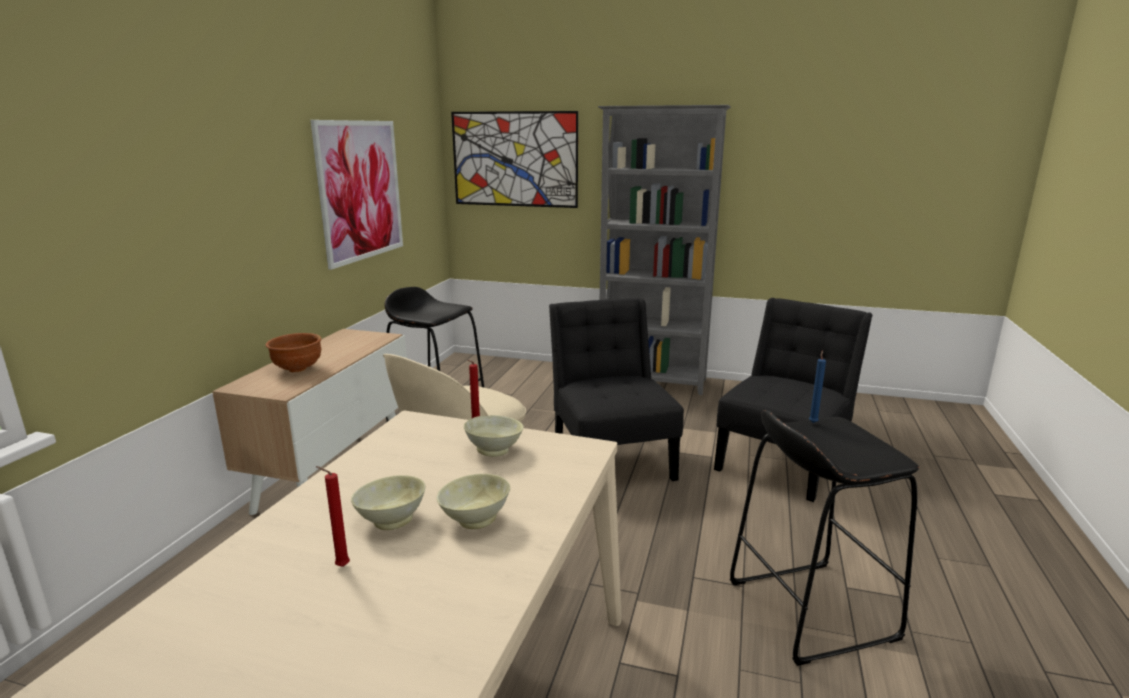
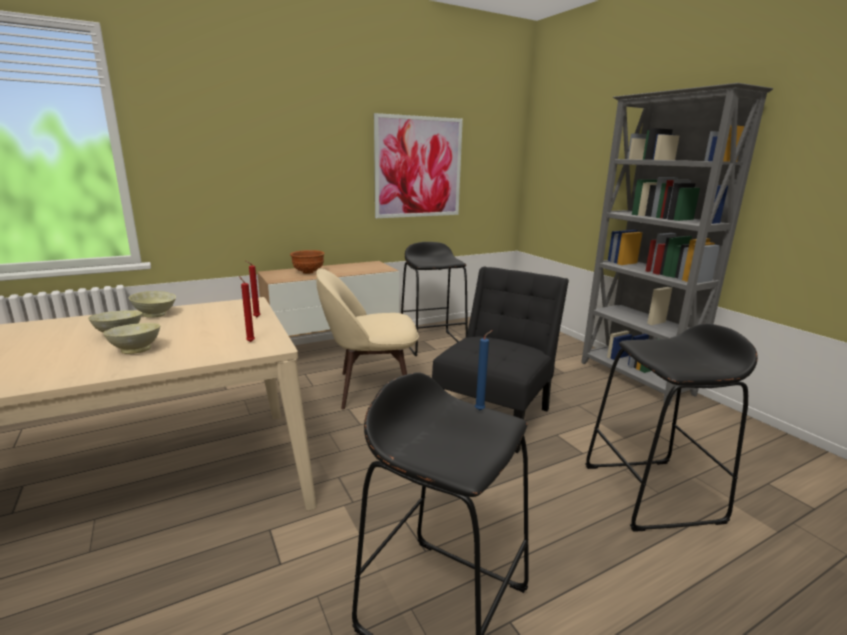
camera: 45 degrees right, 0 degrees up
(340, 566) = (60, 341): red candle -> red candle (250, 341)
(495, 450) = (236, 328): beige bowl -> beige bowl (155, 315)
(514, 159) = (569, 153): picture -> none
(784, 462) = (652, 493): black chair -> black stool

